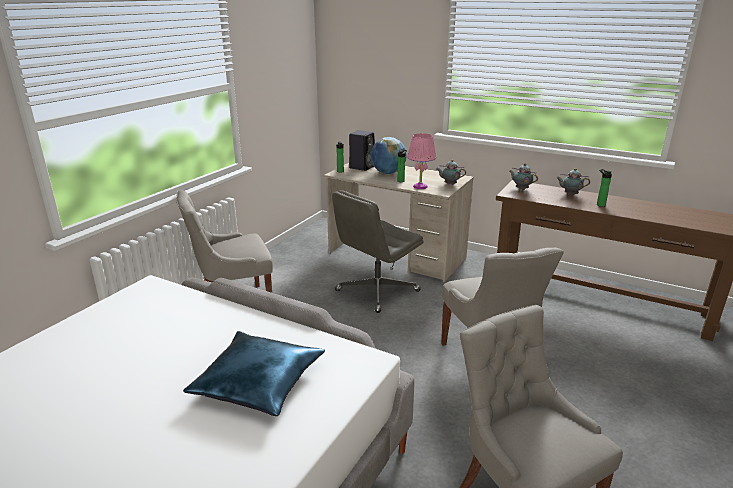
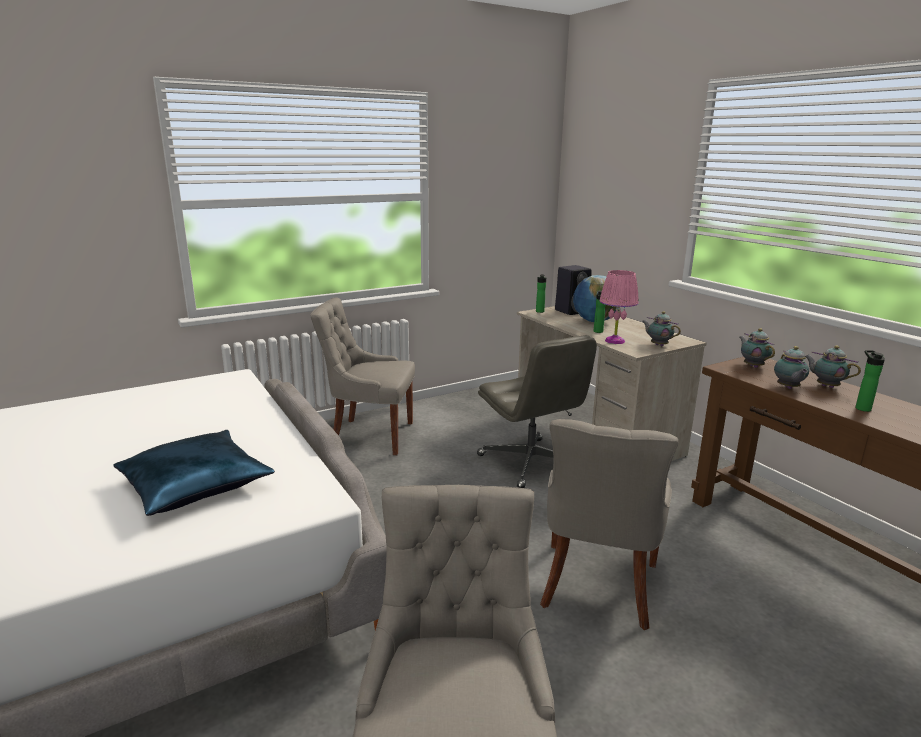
camera: 30 degrees right, 5 degrees down
(376, 291) = (531, 463): grey office chair -> grey office chair turned 105 degrees counterclockwise
(554, 200) = (788, 388): none -> teapot

